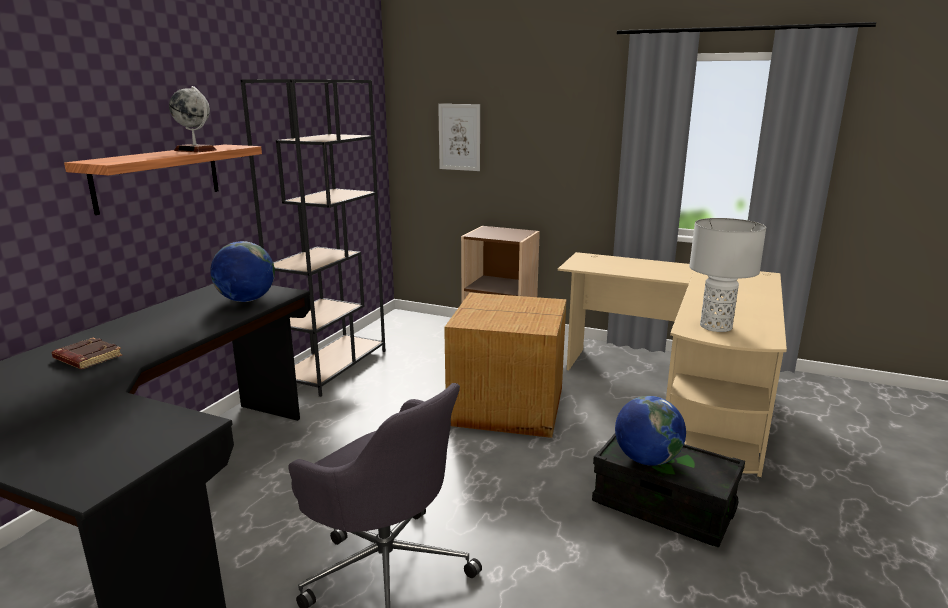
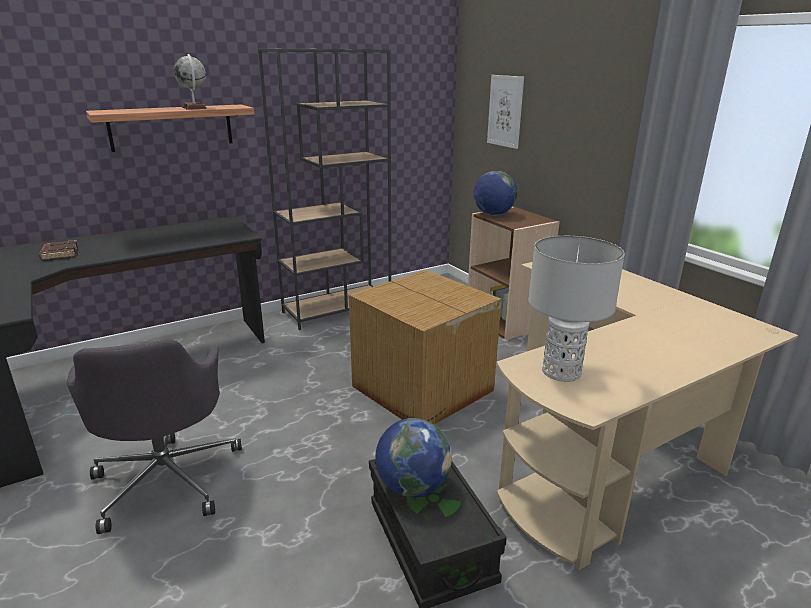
camera: 35 degrees right, 5 degrees up
(246, 300) = (210, 235): globe -> globe (493, 214)

